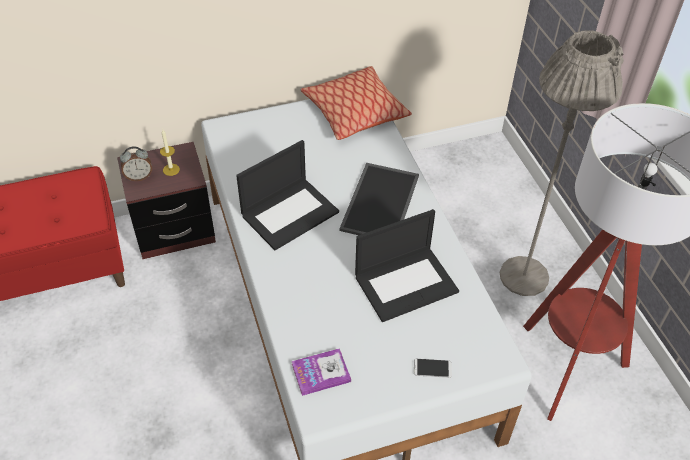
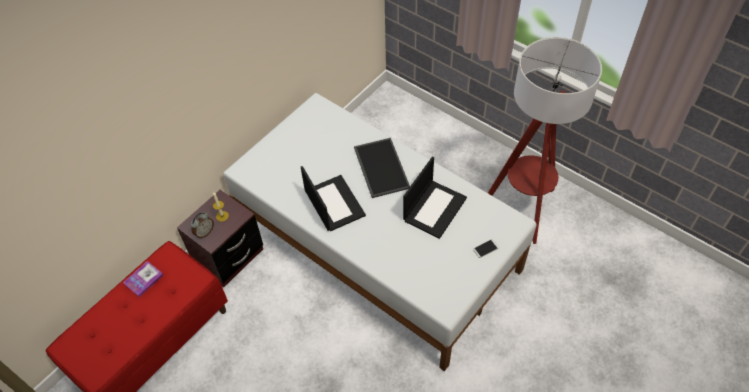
camera: 30 degrees left, 5 degrees up
(290, 213) = (333, 203): laptop -> laptop turned 45 degrees counterclockwise
(321, 372) = (429, 286): book -> book (143, 279)
(354, 112) = (318, 116): pillow -> none
(524, 276) = (464, 167): grey floor lamp -> none

